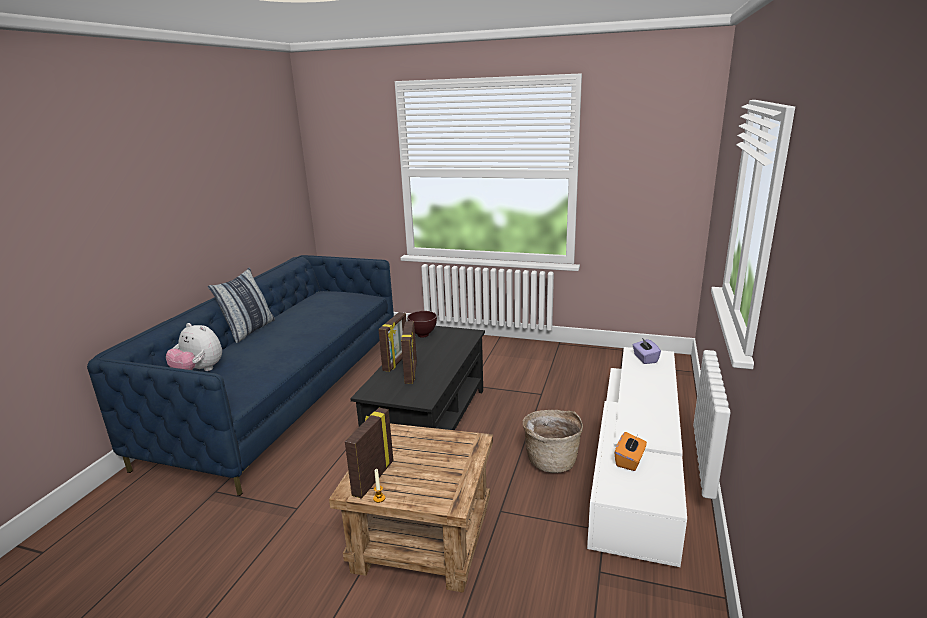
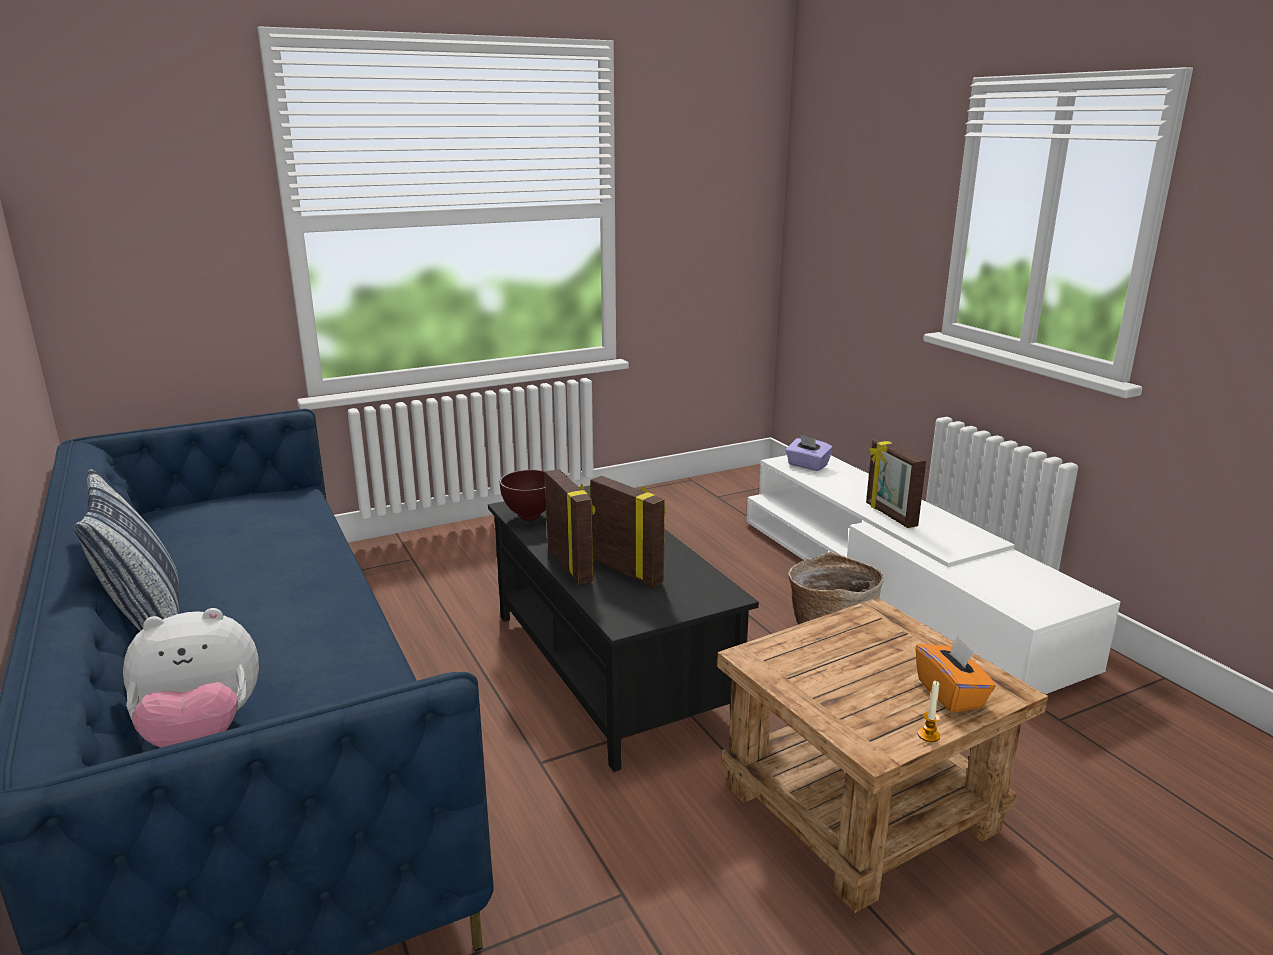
camera: 45 degrees left, 0 degrees up
(372, 478) = (867, 719): picture frame -> picture frame (890, 515)
(629, 461) = (987, 574): orange tissue box -> orange tissue box (951, 694)

